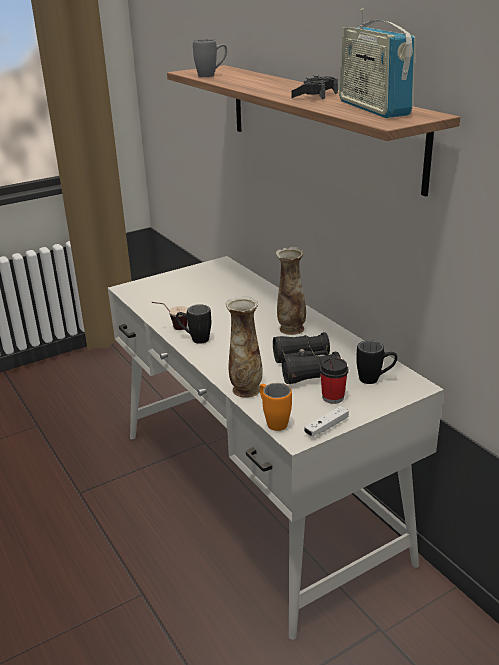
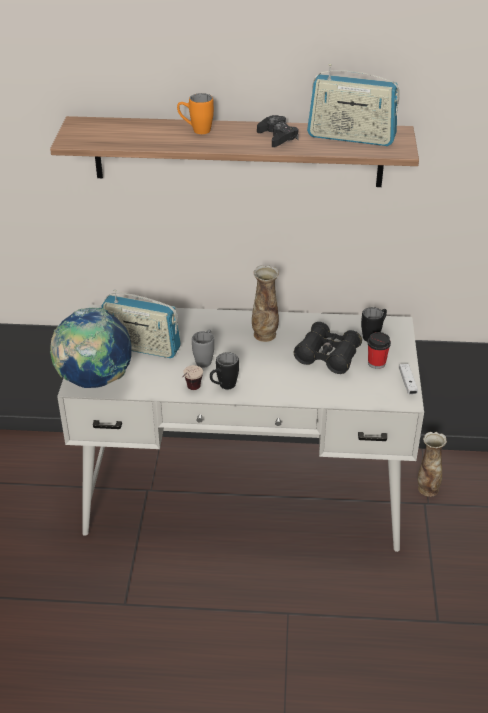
camera: 55 degrees left, 10 degrees up
(139, 292) = (95, 381): none -> globe
(202, 291) = (141, 347): none -> radio
(211, 75) = (113, 138): grey mug -> grey mug (205, 359)
(246, 389) = (326, 395): vase -> vase (427, 489)
(273, 421) = (379, 402): orange mug -> orange mug (196, 130)

